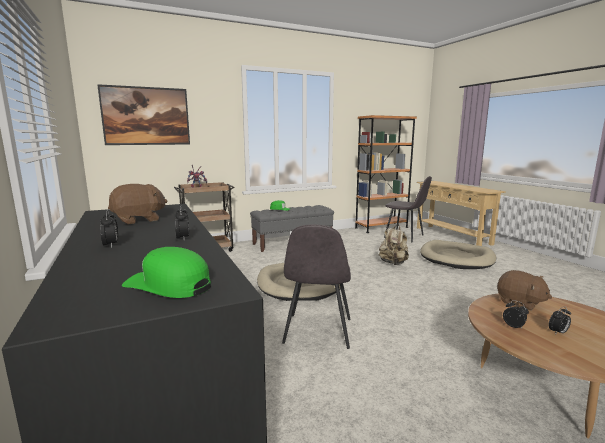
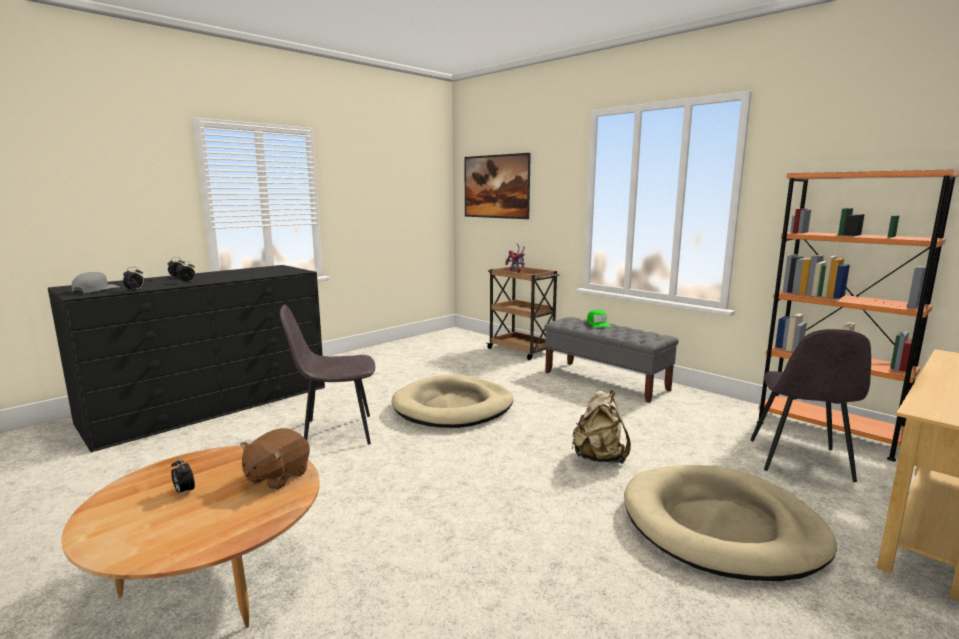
camera: 70 degrees right, 0 degrees up
(139, 220) = (247, 273): brown plush toy -> none
(168, 285) = (95, 290): green cap -> grey cap
(514, 326) = (208, 466): alarm clock -> alarm clock (135, 290)

